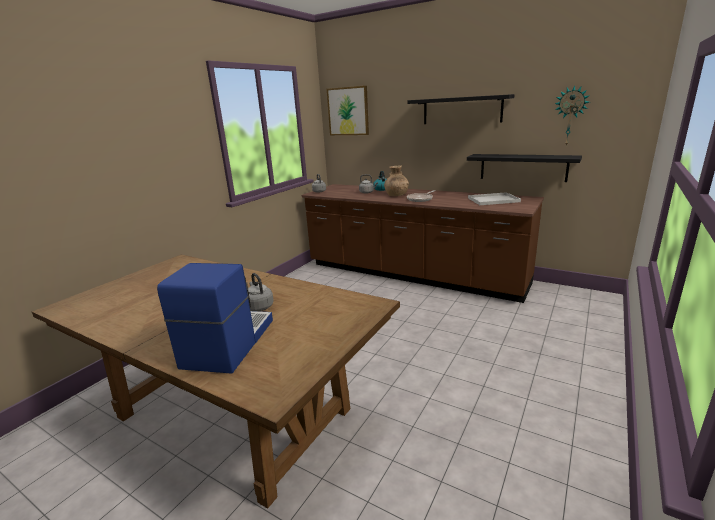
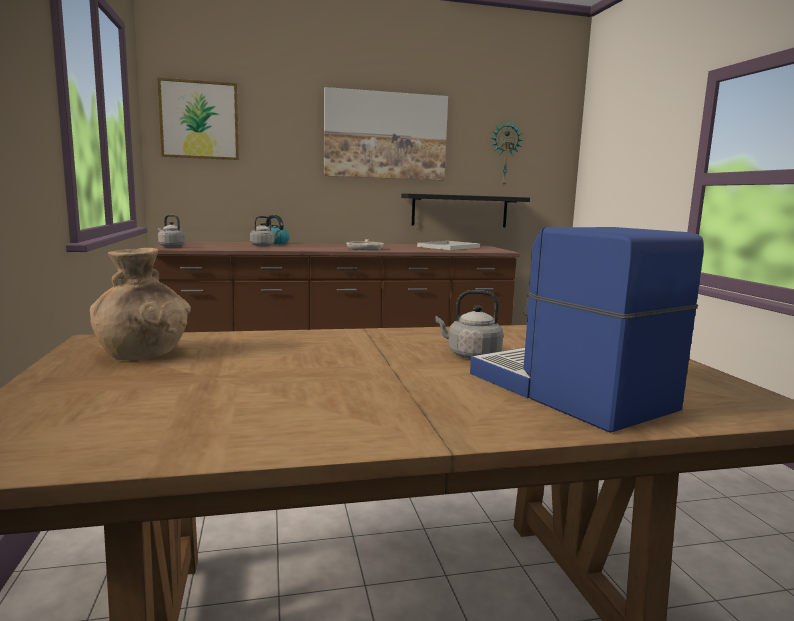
camera: 45 degrees left, 10 degrees down
(396, 195) = (317, 246): brown vase -> brown vase (142, 354)
(462, 110) = (385, 136): black shelf -> picture

